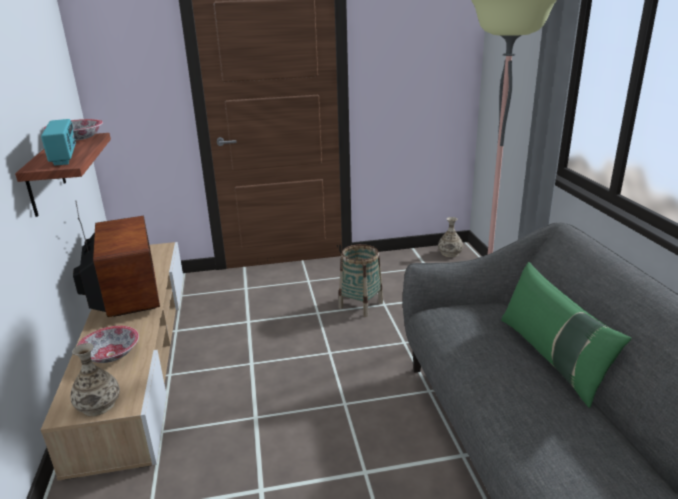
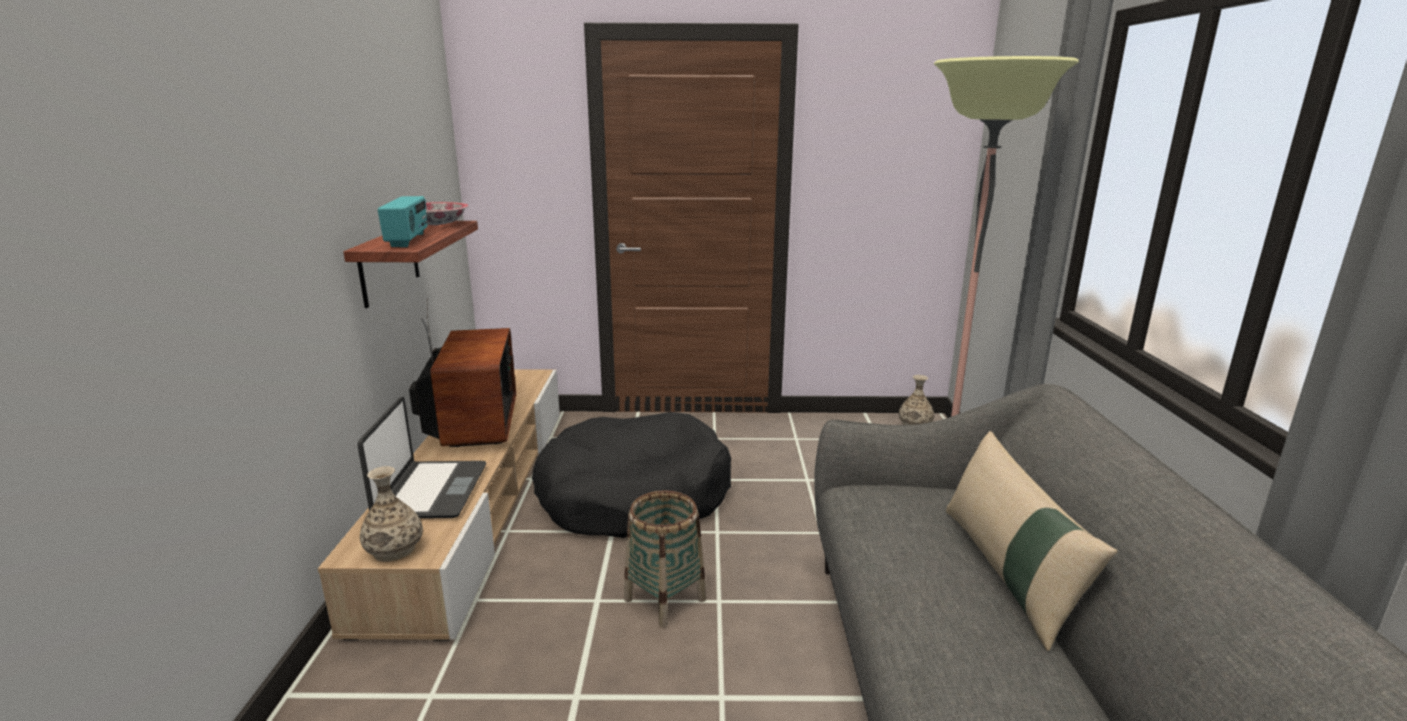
camera: 10 degrees right, 5 degrees down
(110, 354) = (430, 491): bowl -> laptop
(260, 334) = (633, 496): none -> black dog bed
(360, 305) = (775, 476): basket -> basket (665, 599)
(552, 358) = (1008, 573): green pillow -> beige pillow

